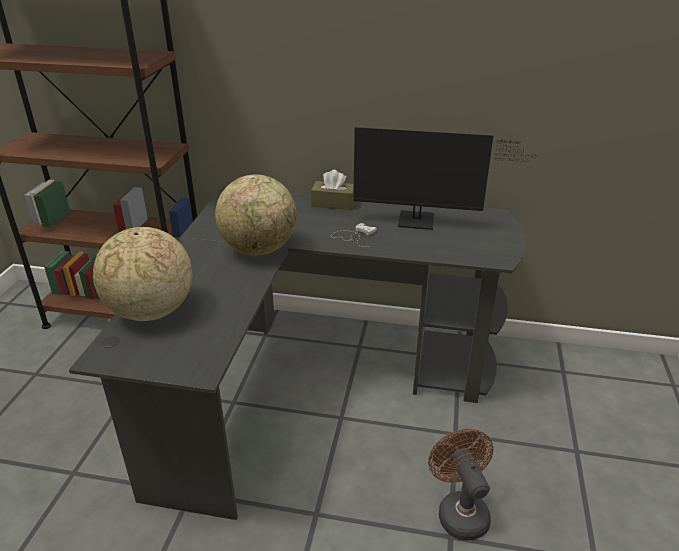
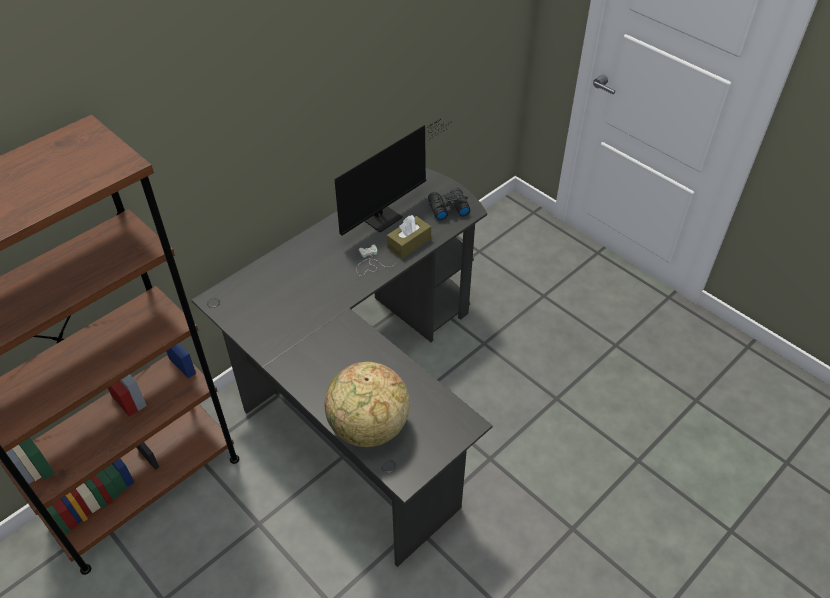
camera: 55 degrees left, 15 degrees up
(259, 249) = (336, 325): globe -> none
(333, 203) = (306, 246): brown tissue box -> brown tissue box (409, 243)
(459, 511) = (542, 382): brown fan -> none
(481, 246) = (447, 208): none -> black binoculars

